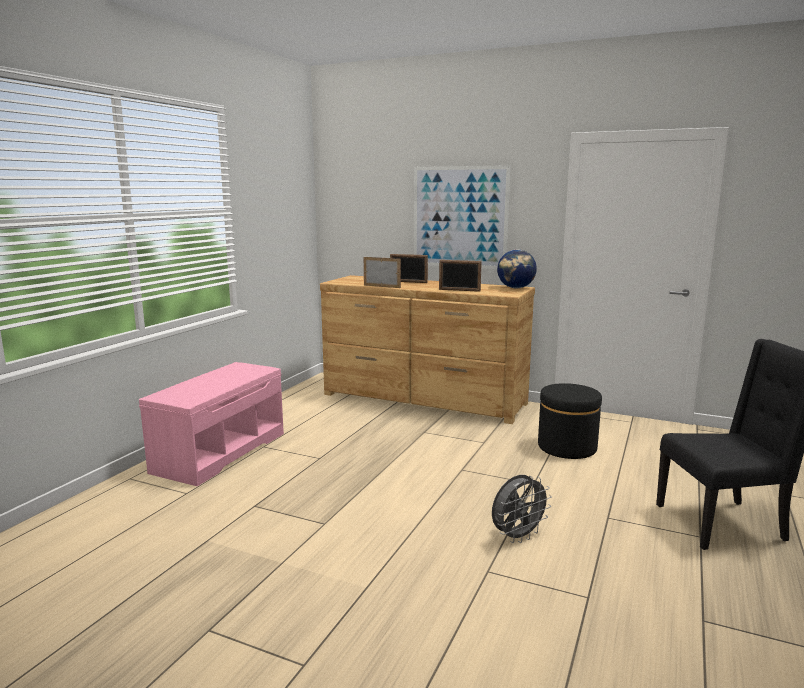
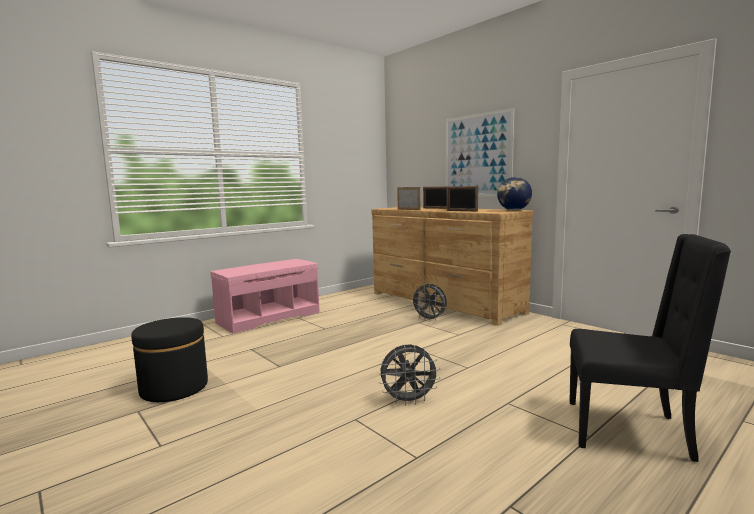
camera: 25 degrees right, 5 degrees down
(432, 426) = (430, 319): none -> grey fan
(567, 447) = (529, 347): black ottoman -> black ottoman (174, 388)

